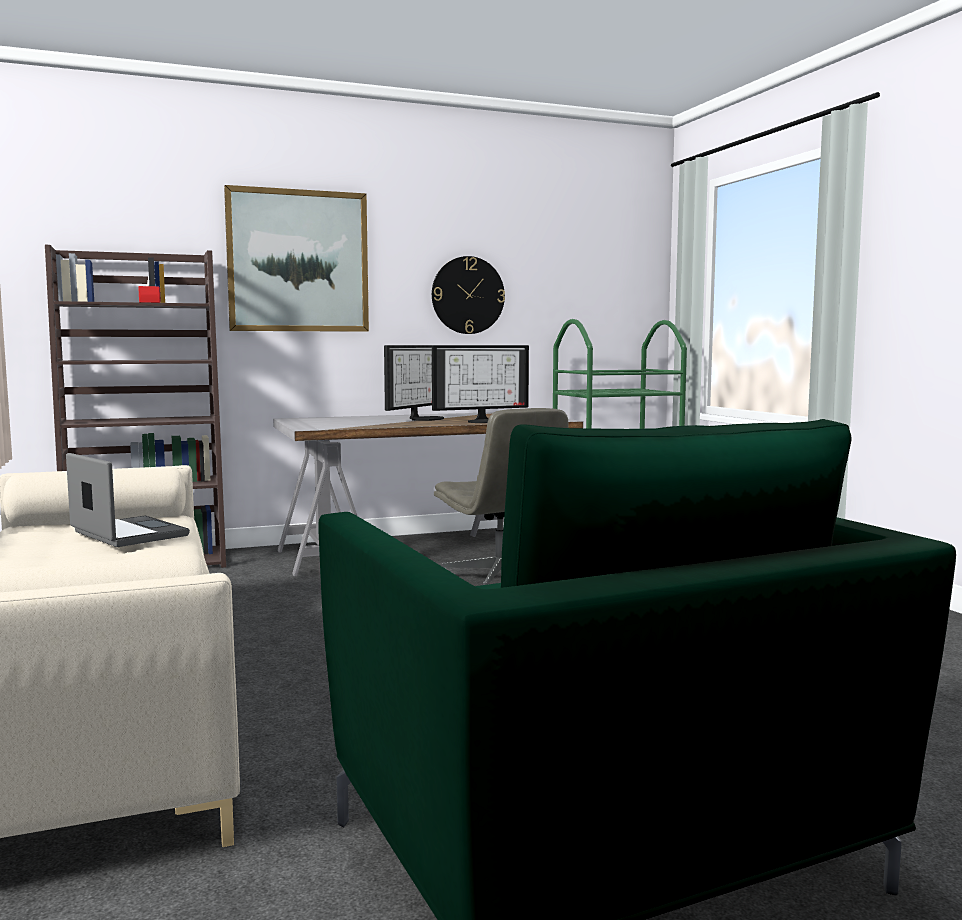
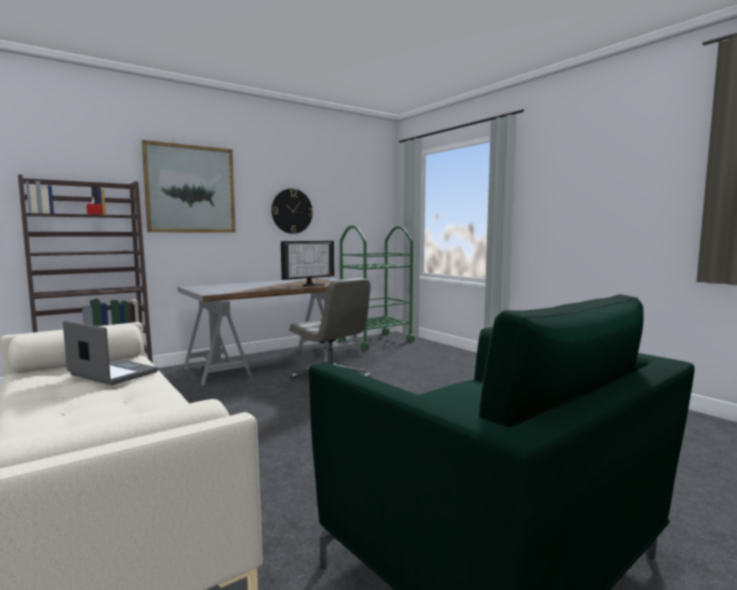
camera: 15 degrees left, 0 degrees up
(423, 418) = (273, 284): monitor -> none

